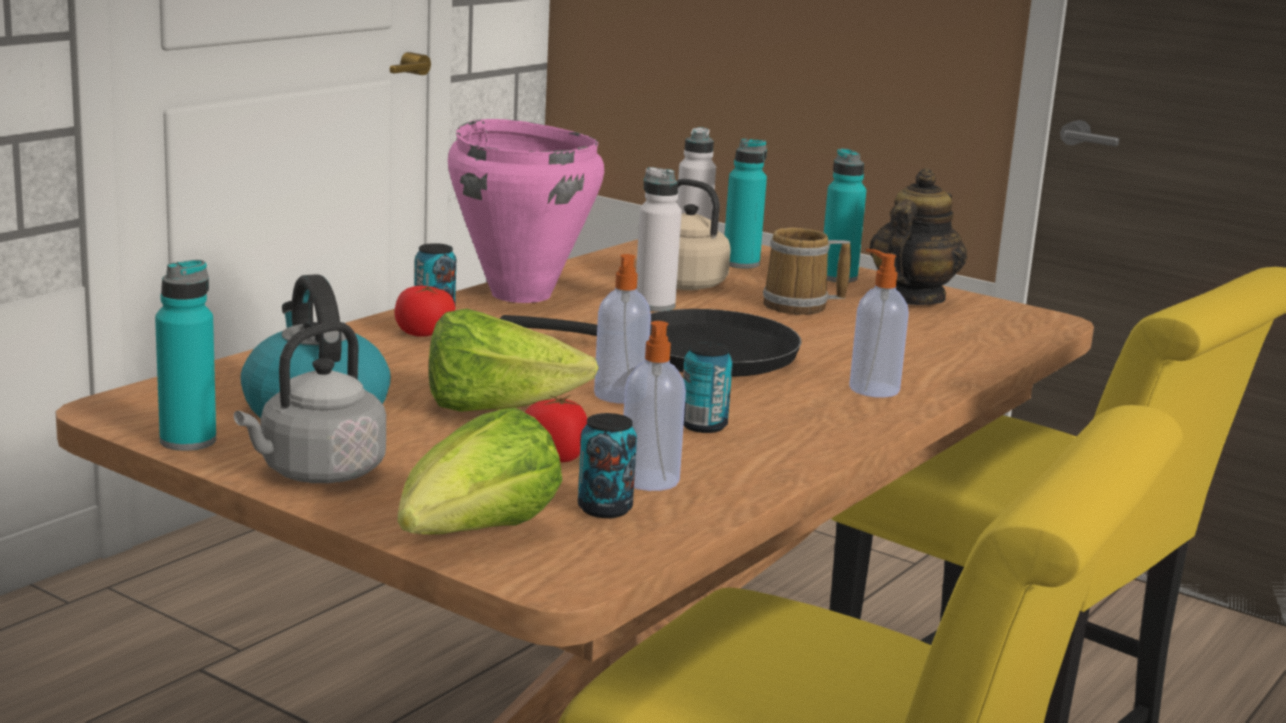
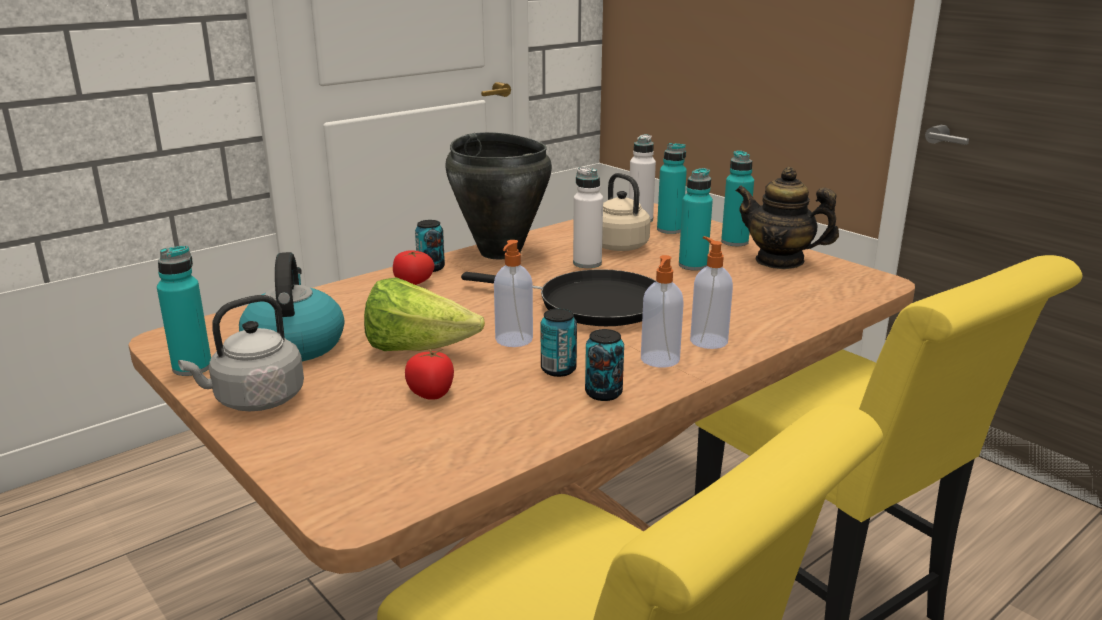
camera: 15 degrees right, 5 degrees up
(476, 537) = (322, 467): lettuce -> none
(521, 294) = (500, 252): pink cooking pot -> black cooking pot
(605, 509) = (435, 445): can -> can (603, 393)
(649, 481) = (485, 420): soap dispenser -> soap dispenser (659, 360)
(800, 306) = (693, 265): mug -> turquoise bottle
(910, 299) = (780, 261): teapot -> teapot turned 105 degrees counterclockwise

